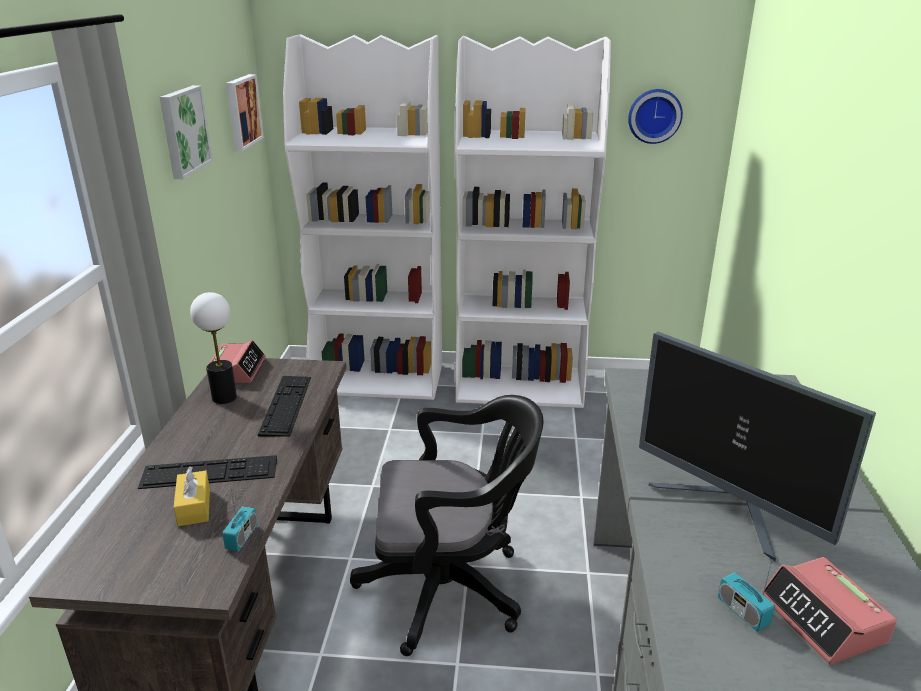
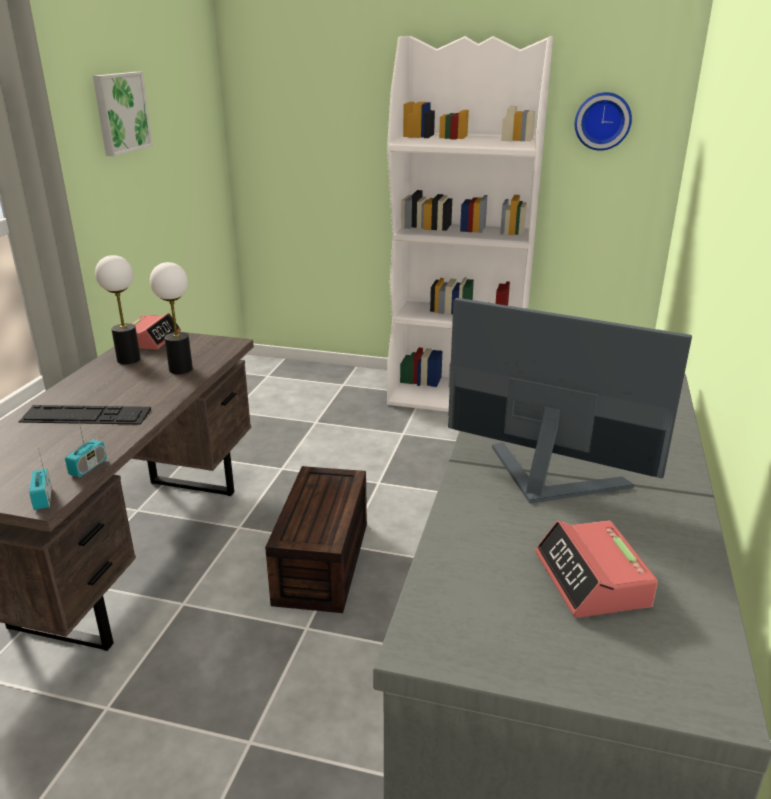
camera: 10 degrees right, 0 degrees up
(194, 507) = (59, 440): yellow tissue box -> none
(241, 111) = (196, 107): picture -> none
(286, 405) = (180, 369): keyboard -> table lamp
(379, 379) = (321, 379): white bookcase -> none
(451, 589) = (324, 563): black office chair -> brown storage box
(728, 511) = (544, 480): monitor -> monitor turned 150 degrees clockwise
(742, 612) = (509, 564): radio -> radio (43, 498)

